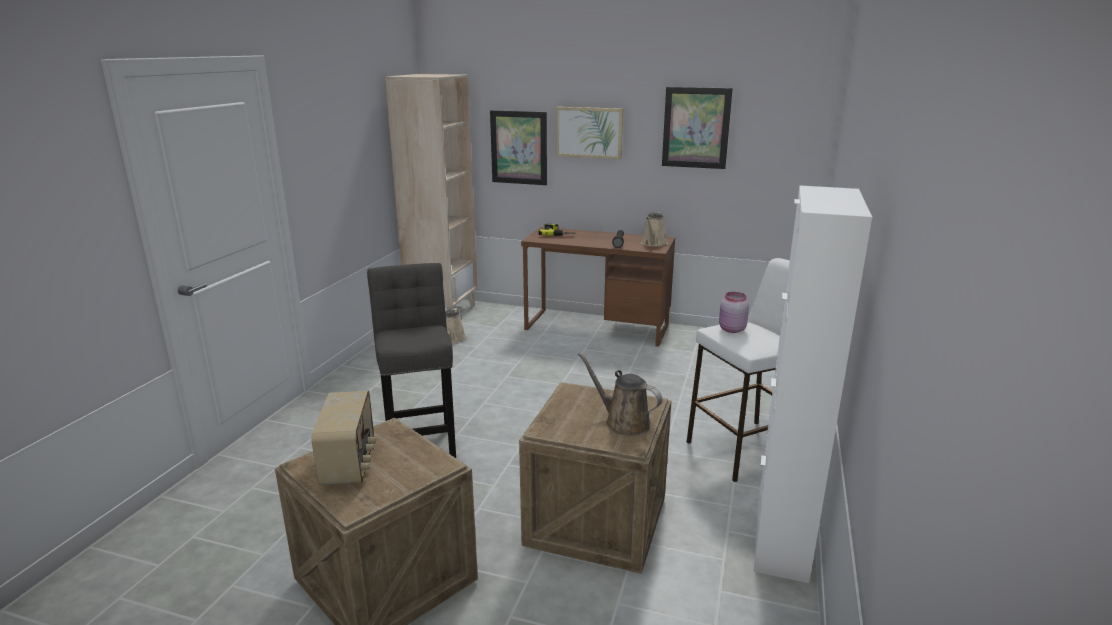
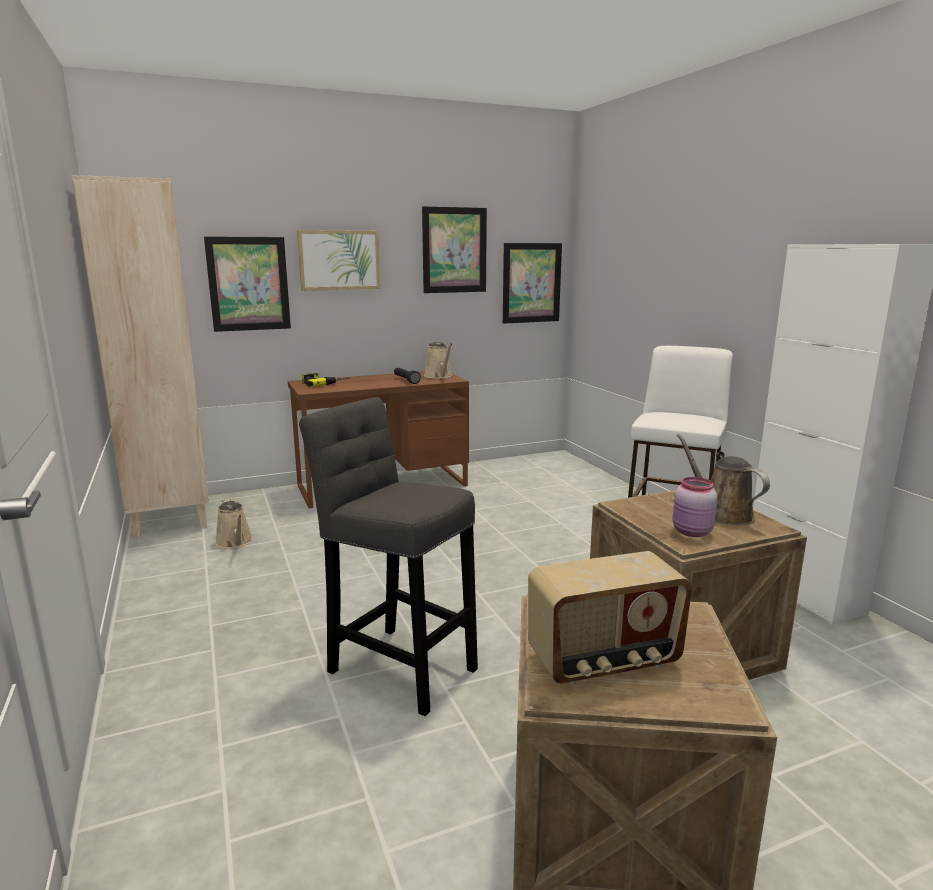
camera: 40 degrees left, 5 degrees down
(350, 464) = (604, 661): radio -> radio turned 120 degrees clockwise
(623, 422) = (721, 513): brown watering can -> brown watering can turned 60 degrees clockwise
(731, 329) = (664, 417): pink jar -> pink jar (692, 532)
(779, 164) = (531, 283): none -> picture

